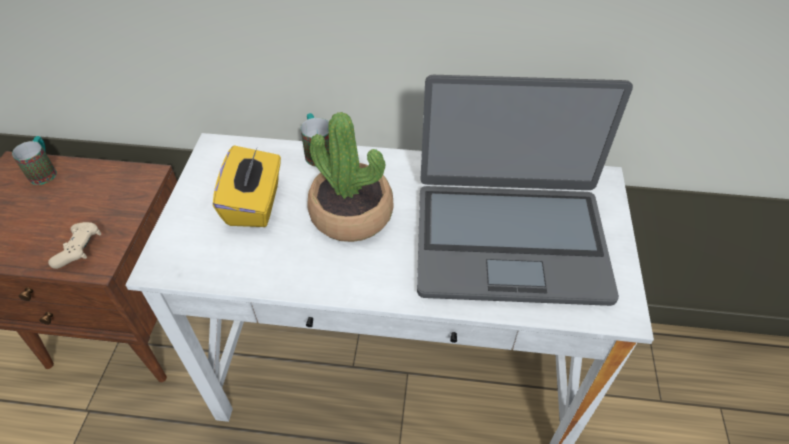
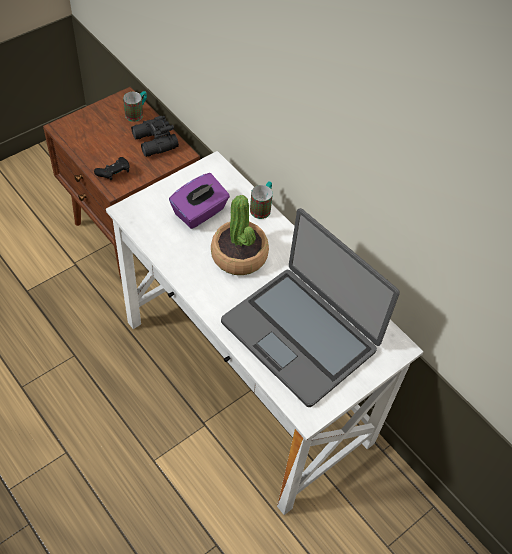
camera: 40 degrees right, 5 degrees up
(80, 251) = (114, 174): beige game controller -> black game controller
(100, 186) = (154, 143): none -> black binoculars
(255, 204) = (200, 212): yellow tissue box -> purple tissue box

